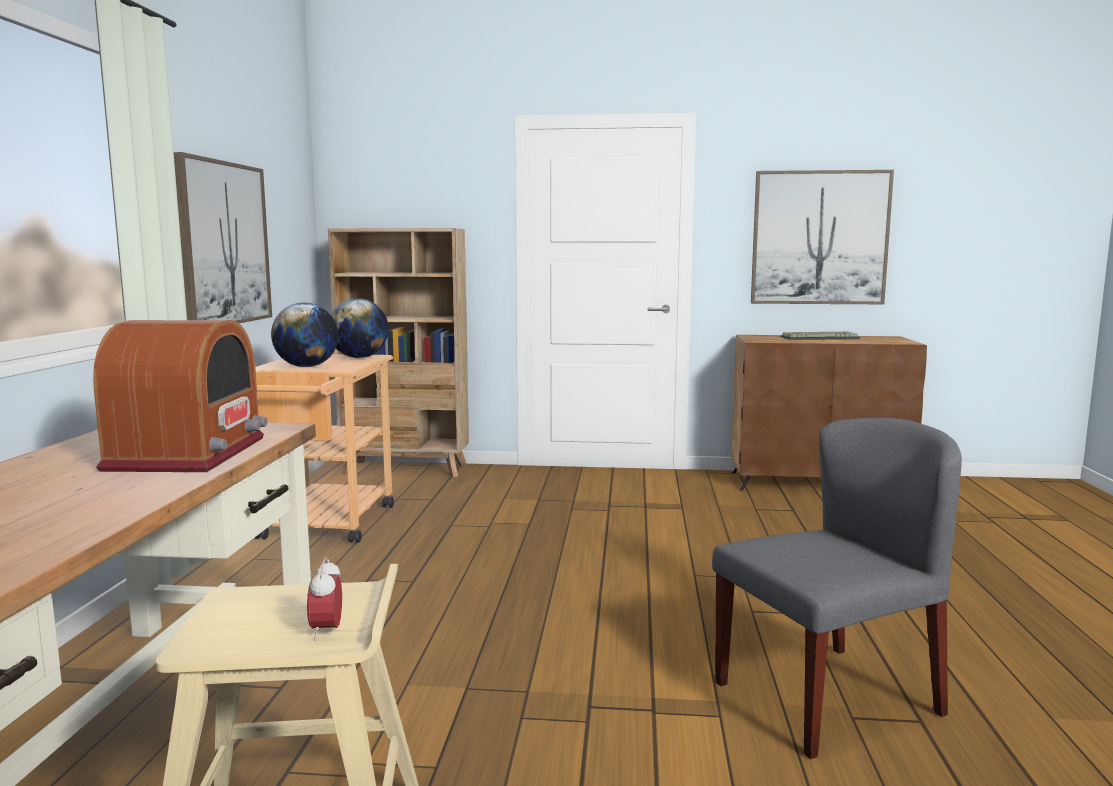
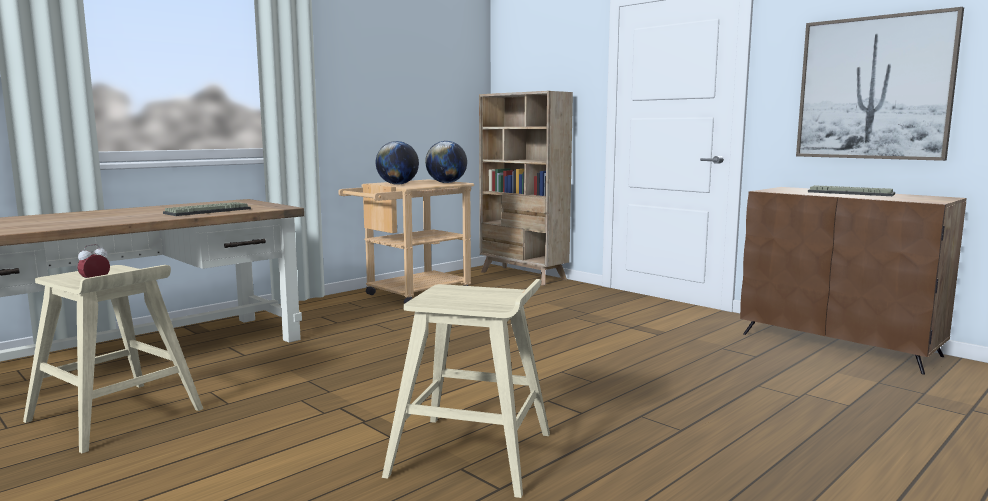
camera: 40 degrees right, 0 degrees up
(188, 453) = (208, 211): radio -> keyboard
(224, 244) = (377, 103): picture -> none
(828, 697) = (473, 454): grey chair -> beige stool

